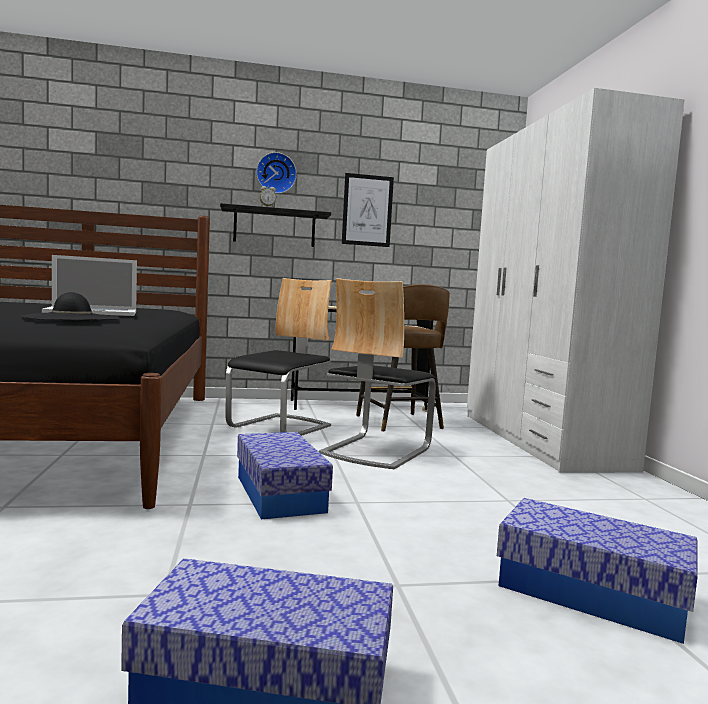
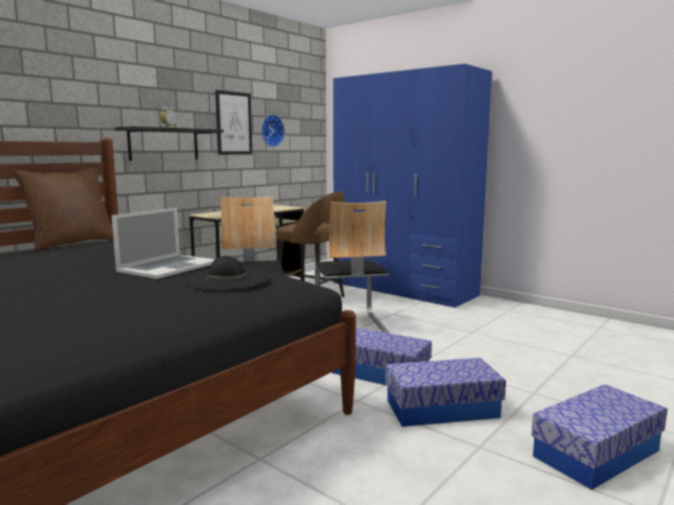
camera: 40 degrees left, 5 degrees up
(149, 308) = (72, 243): none -> brown pillow
(276, 173) = (160, 91): wall clock -> wall clock (271, 131)
(540, 440) = (403, 289): white wardrobe -> blue wardrobe
(590, 593) = (583, 363): storage box -> storage box (441, 409)

